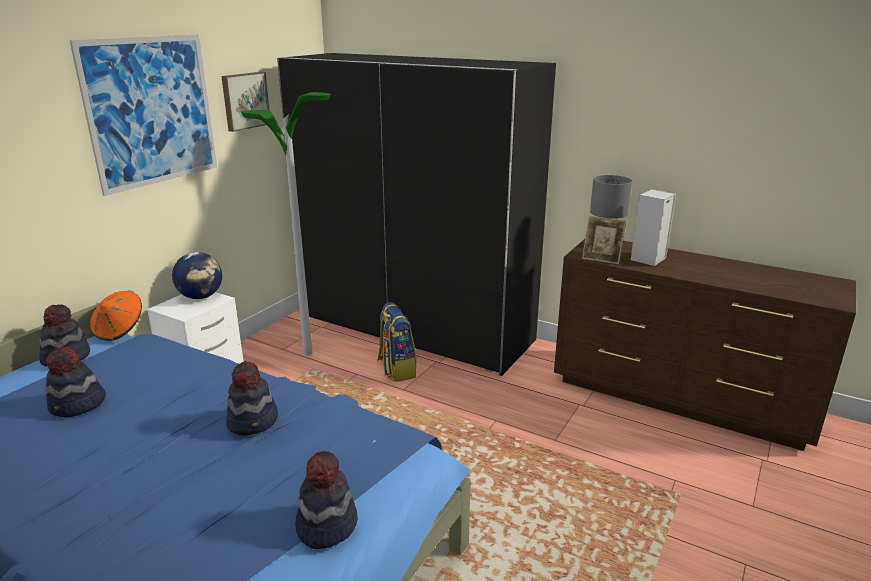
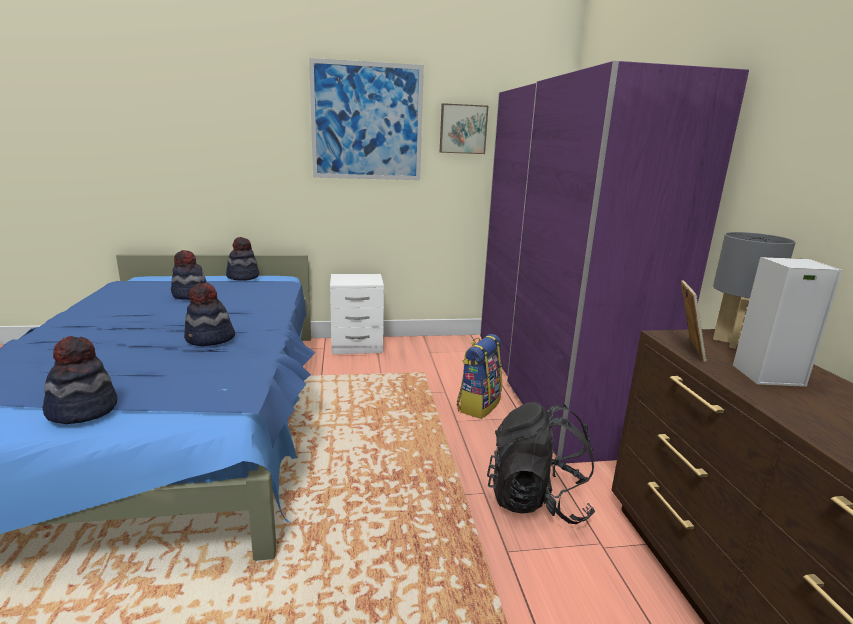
camera: 50 degrees right, 5 degrees down
(119, 330) = (290, 276): orange hat -> none
(201, 297) = (368, 278): globe -> none
(308, 353) = (440, 362): floor lamp -> none
(414, 328) = (551, 385): black wardrobe -> purple wardrobe
(524, 404) = (537, 500): none -> black backpack
(601, 259) = (686, 349): picture frame -> picture frame turned 150 degrees counterclockwise

